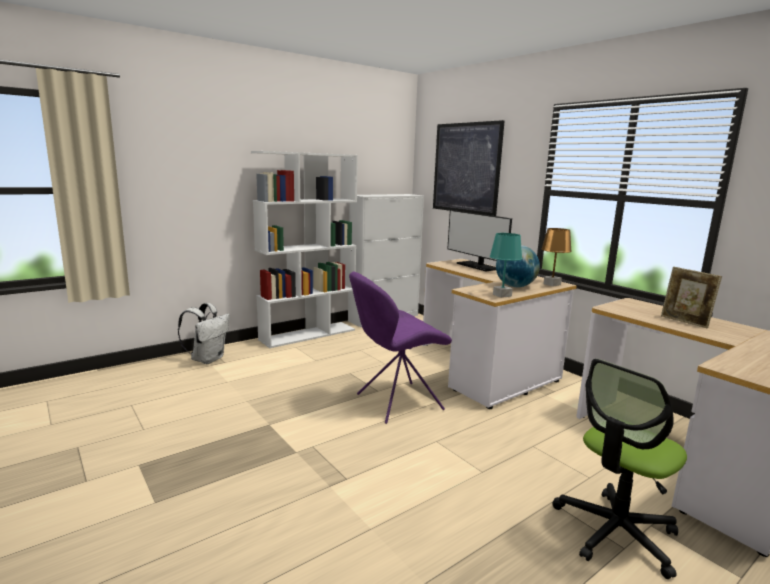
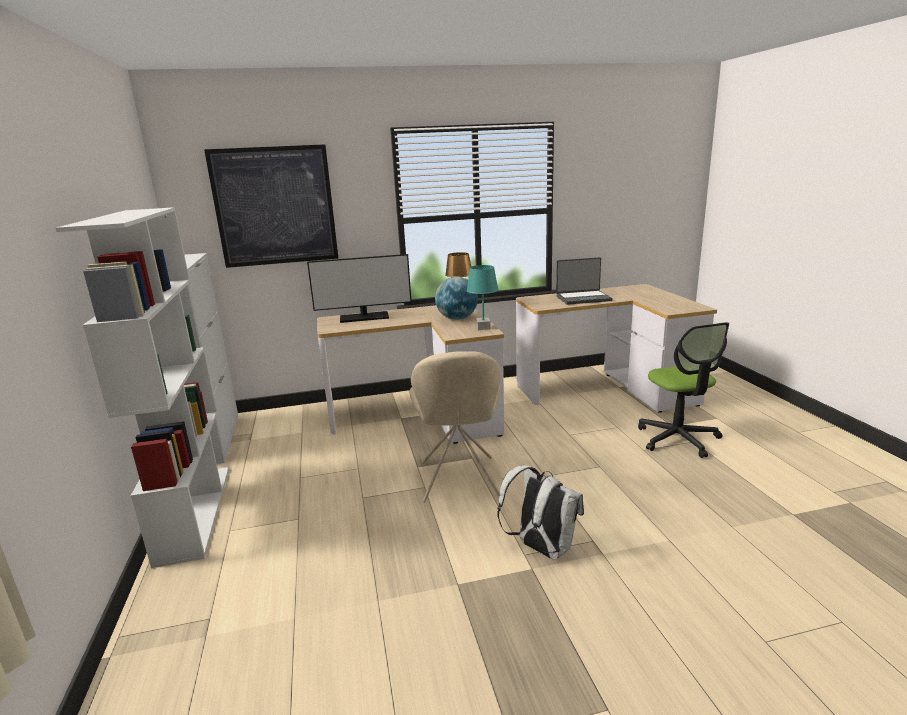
camera: 65 degrees left, 5 degrees up
(207, 359) = (172, 641): white backpack -> white backpack (541, 548)
(396, 402) = (459, 481): purple chair -> beige chair
(685, 322) = (583, 298): picture frame -> laptop

